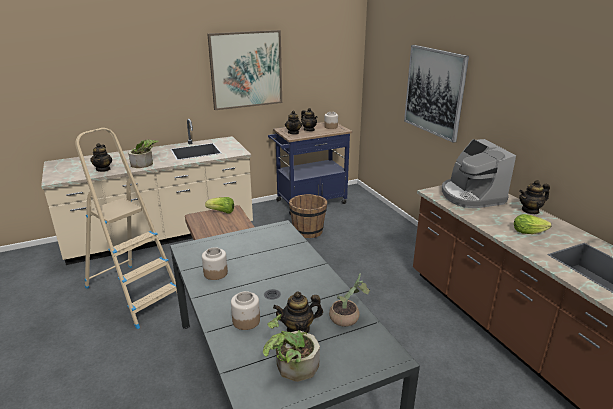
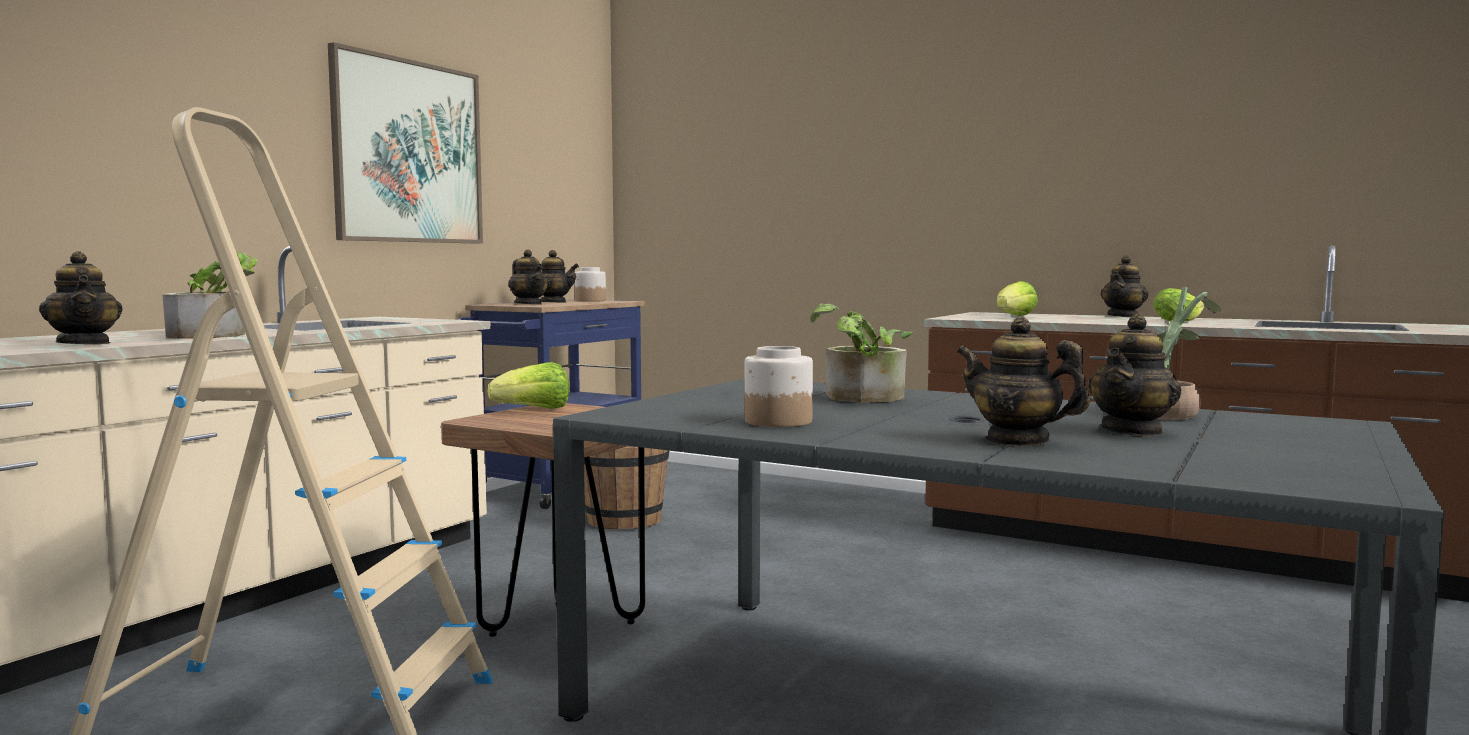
camera: 35 degrees left, 20 degrees down
(246, 321) = (1017, 441): jar -> teapot
(291, 367) = (1257, 453): potted plant -> potted plant (860, 398)
(434, 91) = (829, 185): picture -> none
(471, 196) = (1015, 316): coffee machine -> lettuce

